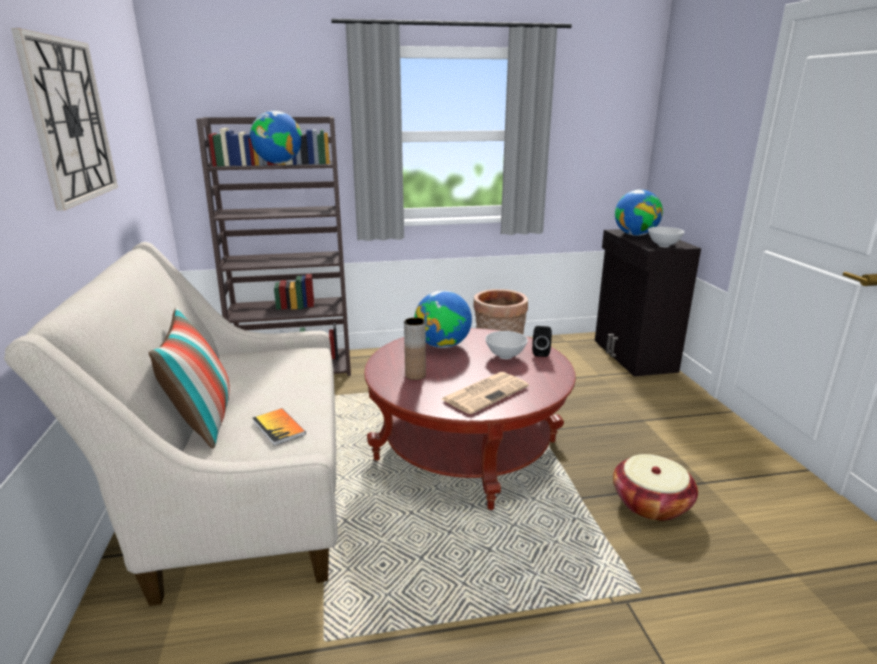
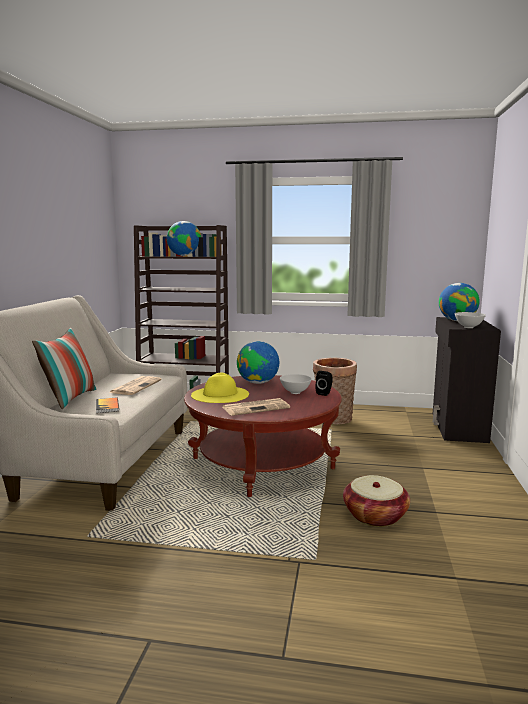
camera: 20 degrees right, 10 degrees down
(69, 121) = (38, 218): wall clock -> none
(284, 378) = (136, 386): none -> newspaper
(415, 375) = (220, 394): brown vase -> yellow hat

